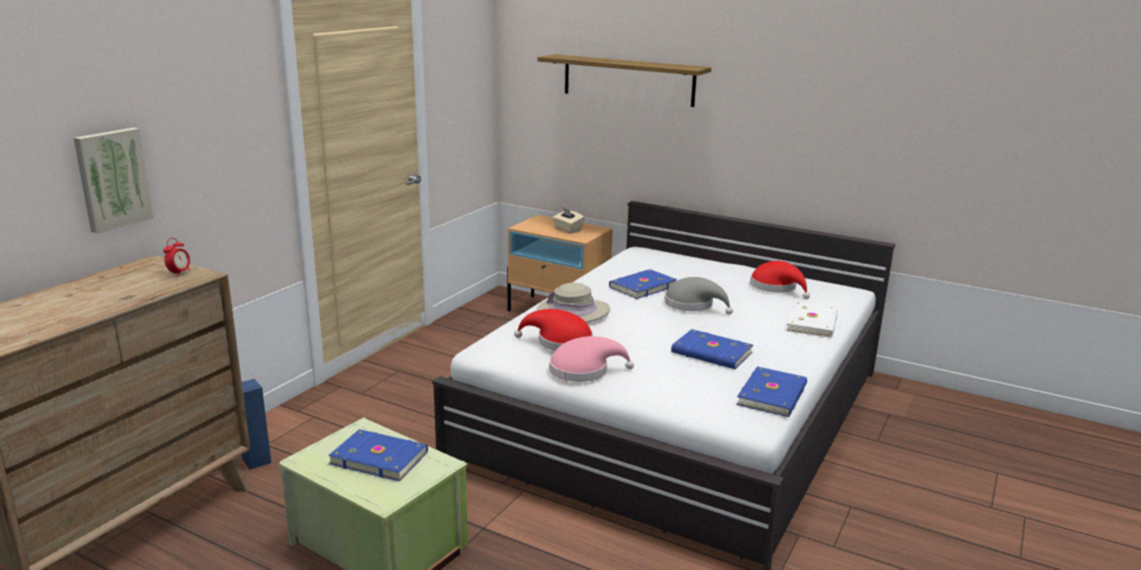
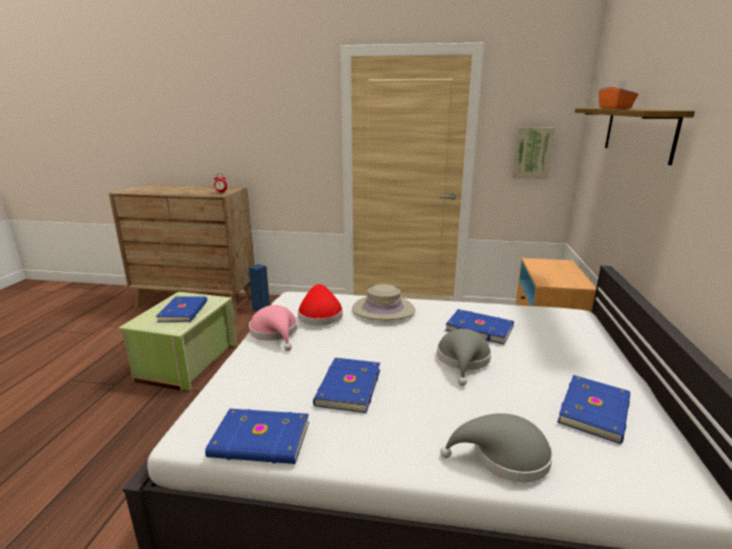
camera: 70 degrees right, 0 degrees up
(112, 179) = (230, 144): picture -> picture (532, 153)
(567, 230) = (556, 275): beige tissue box -> none
(606, 60) = (615, 108): none -> orange tissue box
(776, 287) = (596, 411): red hat -> blue book
(813, 323) = (504, 456): white book -> grey hat

